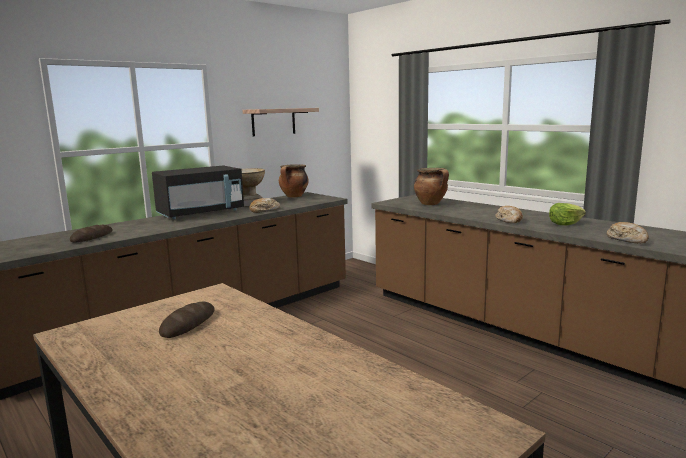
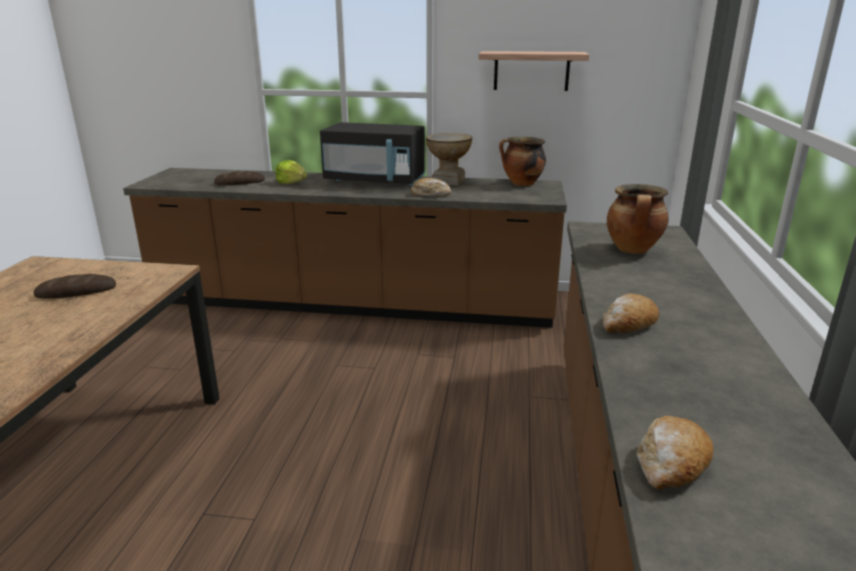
camera: 50 degrees right, 10 degrees up
(565, 224) = (695, 374): lettuce -> lettuce (292, 183)

